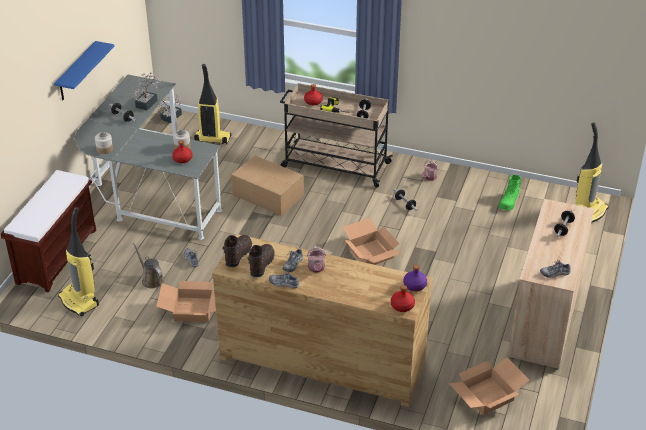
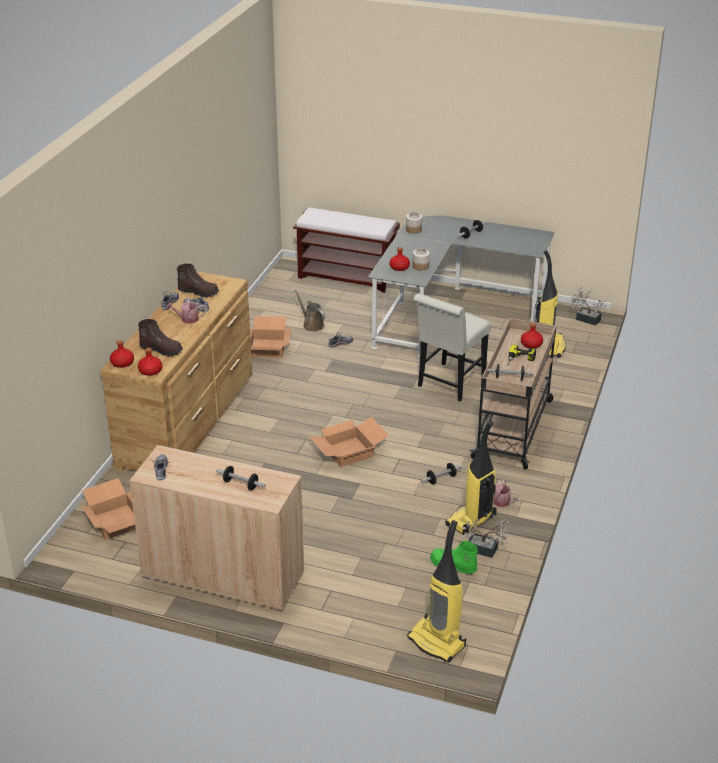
camera: 90 degrees right, 5 degrees down
(76, 72) = (467, 166): blue shelf -> none
(80, 301) = (284, 293): vacuum cleaner -> vacuum cleaner (471, 521)
(148, 102) = (500, 245): potted plant -> potted plant (485, 550)
(151, 279) = (312, 324): brown watering can -> brown watering can turned 90 degrees counterclockwise
(237, 255) = (214, 281): brown boot -> brown boot (161, 350)
(268, 195) = (448, 384): cardboard box -> white chair
(415, 285) = (150, 371): purple bottle -> red bottle

